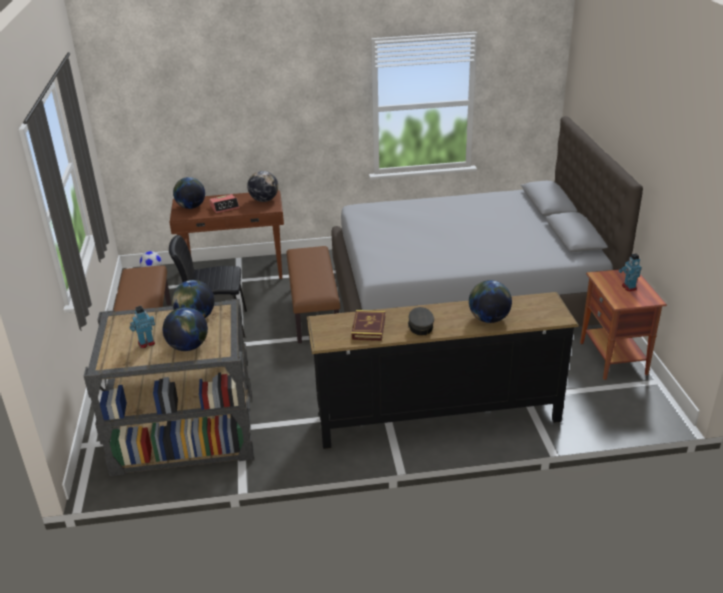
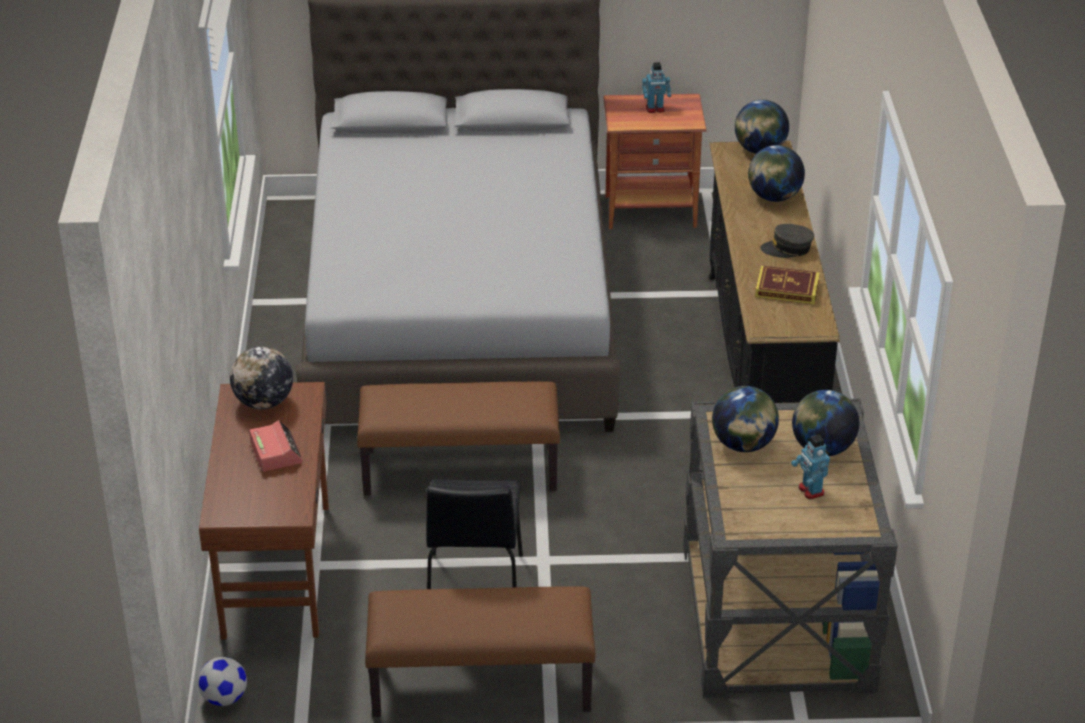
camera: 85 degrees left, 5 degrees up
(191, 207) = (255, 498): globe -> globe (759, 150)

